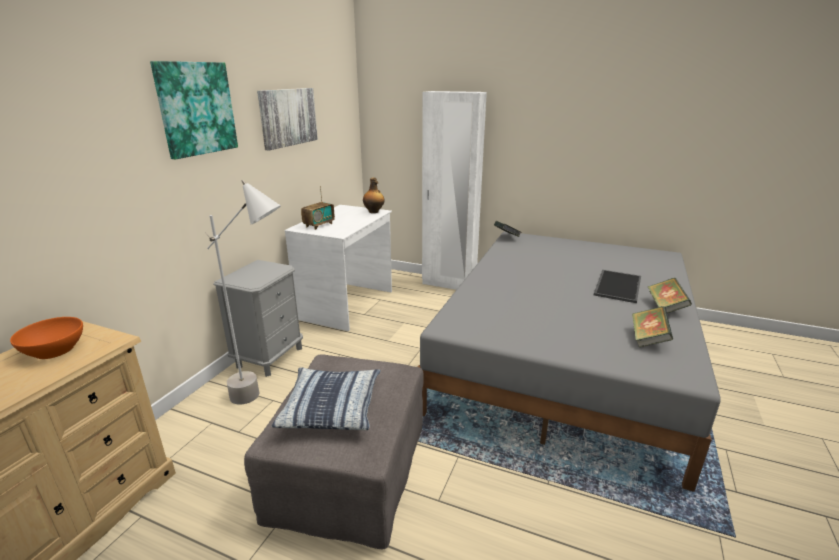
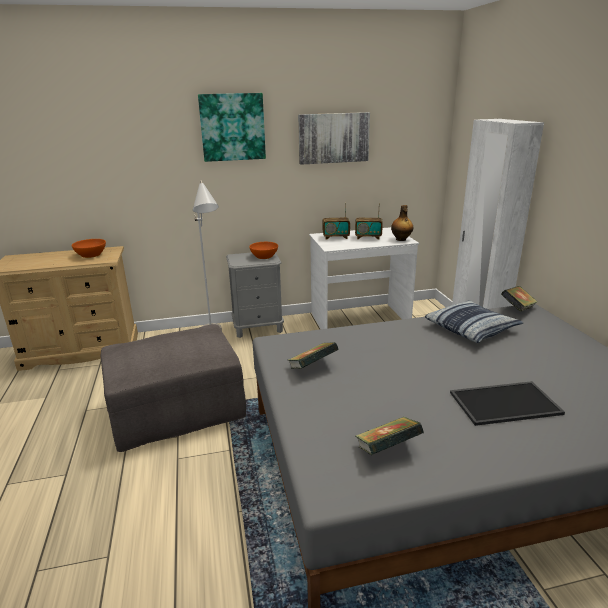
camera: 55 degrees right, 0 degrees up
(264, 268) = (264, 256): none -> orange bowl
(331, 407) = (153, 348): pillow -> pillow (471, 328)
(345, 217) = (368, 237): none -> radio
(665, 307) = (498, 449): book -> book (312, 368)

